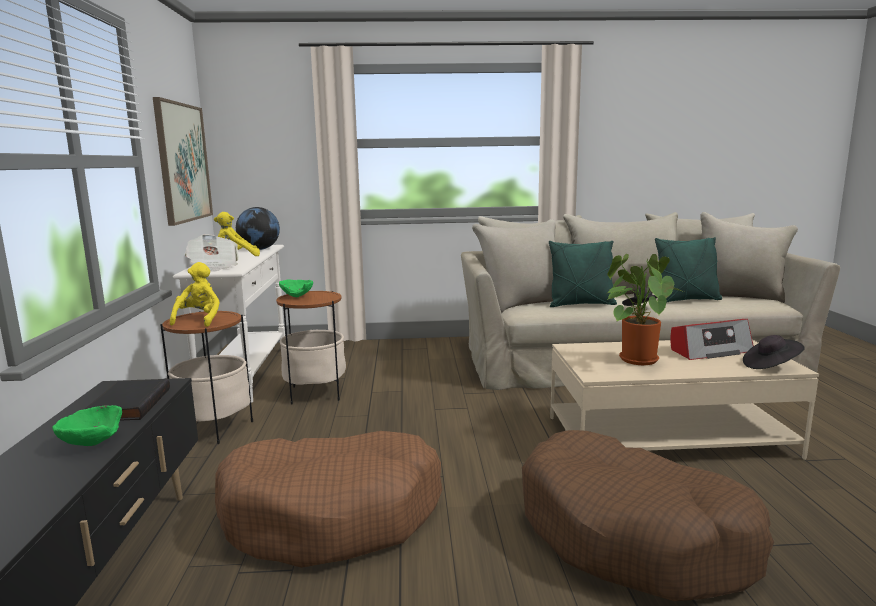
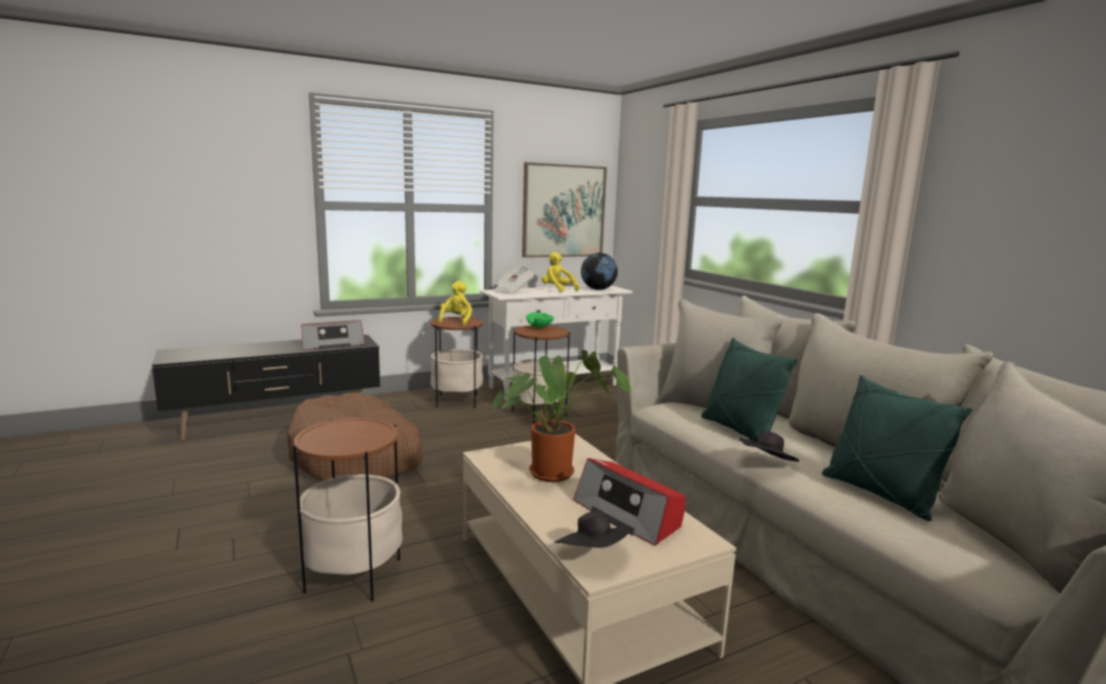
camera: 65 degrees right, 0 degrees up
(90, 443) = (280, 349): green bowl -> none
(128, 405) = (332, 344): black book -> radio
(199, 320) = (456, 321): yellow plush toy -> yellow plush toy turned 60 degrees counterclockwise
(634, 535) = (353, 575): brown dog bed -> side table

